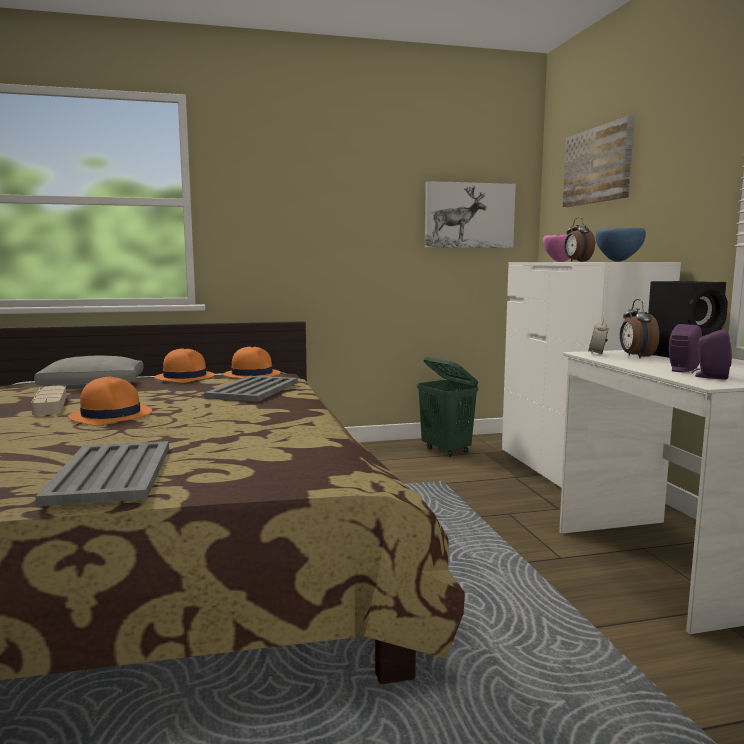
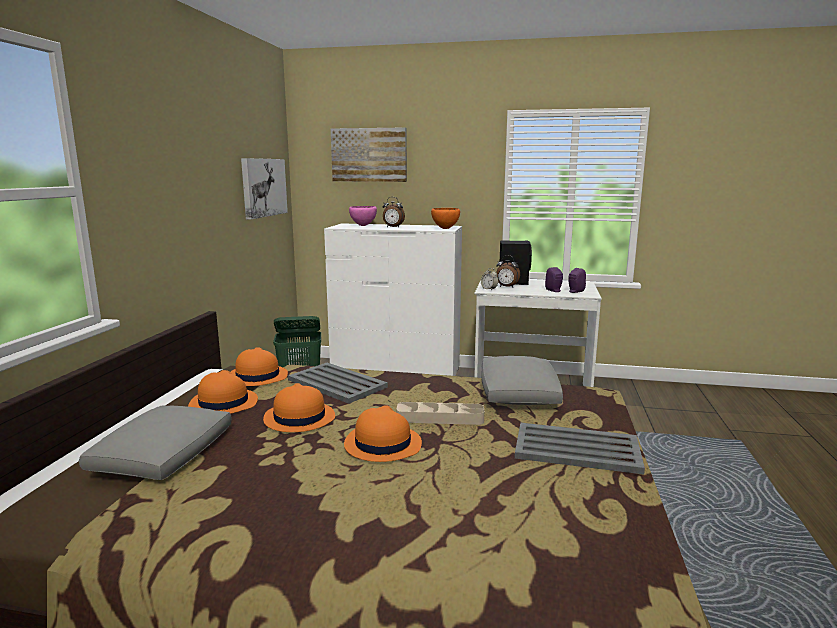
camera: 65 degrees left, 5 degrees up
(50, 405) = (287, 475): beige tray -> beige tray (440, 418)
(162, 393) = (299, 418): none -> orange hat
(287, 441) = (518, 393): none -> grey pillow
(618, 261) = (445, 228): blue bowl -> orange bowl

